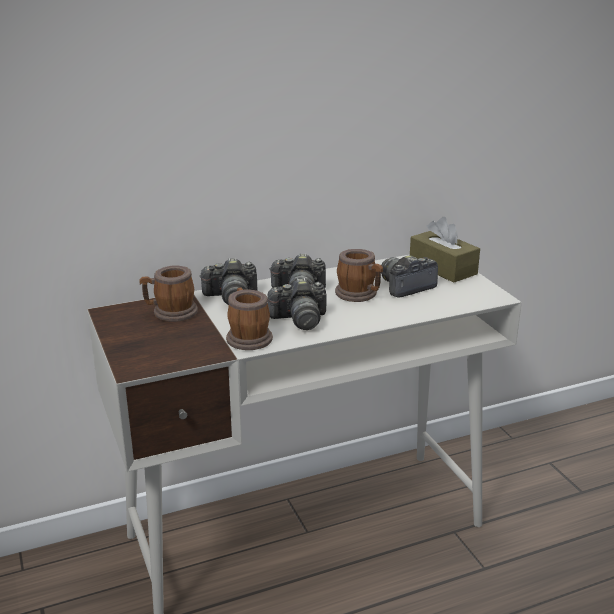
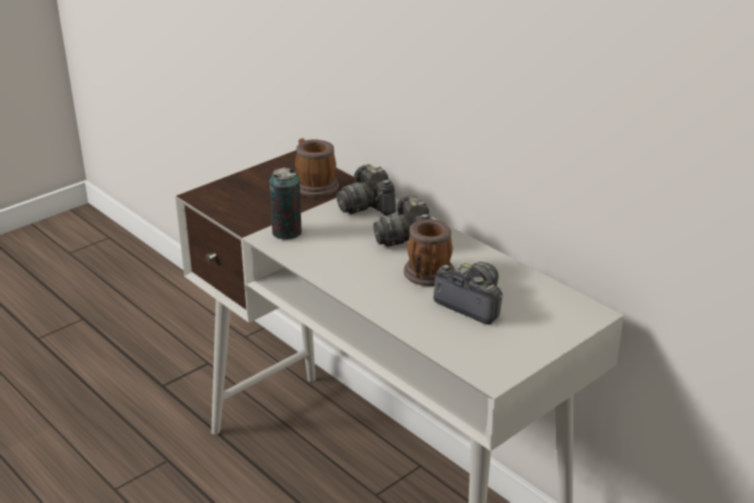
camera: 70 degrees right, 5 degrees up
(247, 337) = (287, 232): mug -> can
(299, 320) = (340, 252): camera -> none
(442, 268) = (554, 322): brown tissue box -> none

